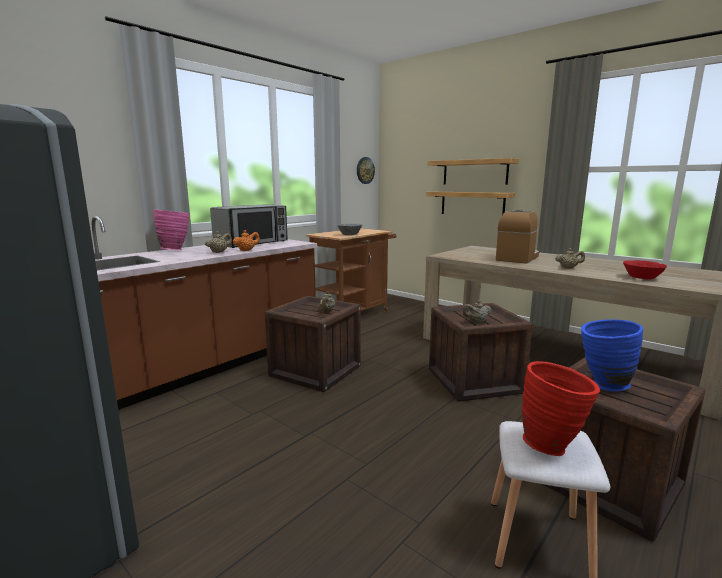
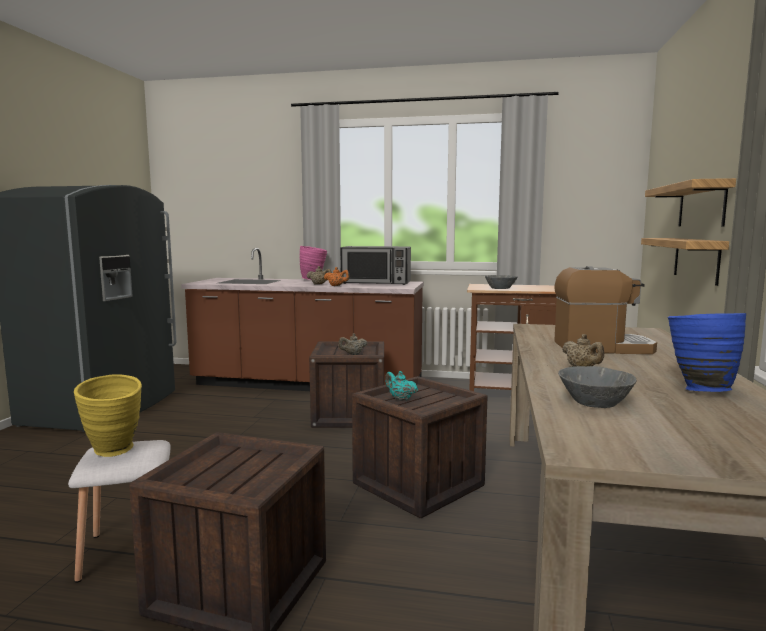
camera: 60 degrees right, 5 degrees down
(365, 170) = (610, 207): wall clock -> none
(476, 322) = (400, 399): beige teapot -> turquoise teapot
(553, 446) = (114, 453): red vase -> yellow vase
(602, 385) = (242, 459): blue vase -> blue vase (698, 389)
(642, 278) = (594, 403): red bowl -> grey bowl

